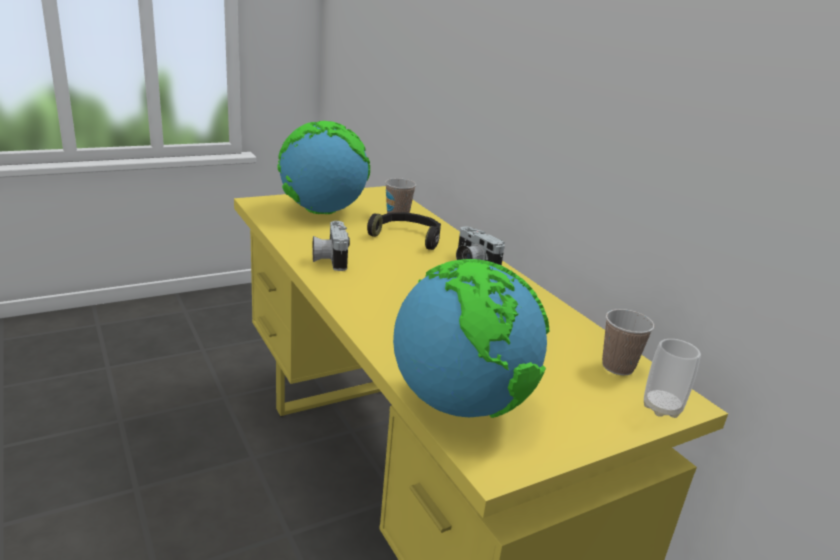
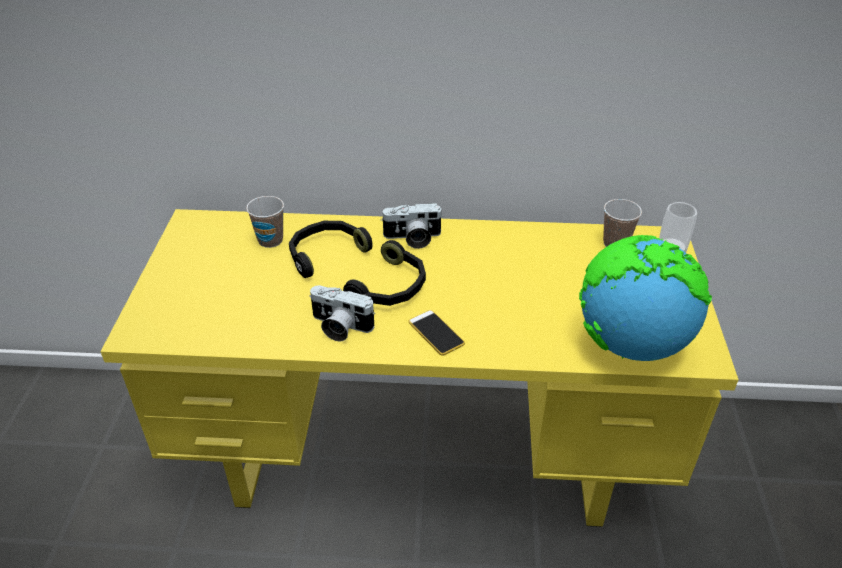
camera: 55 degrees left, 15 degrees up
(322, 211) = (209, 290): globe -> none
(363, 297) = (436, 333): none -> phone
(398, 268) = (391, 287): none -> black headphones

